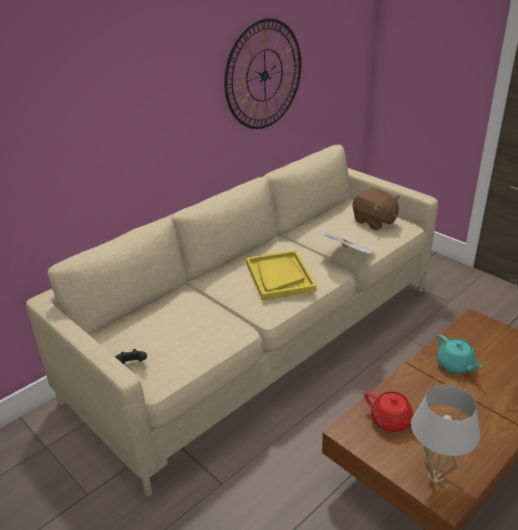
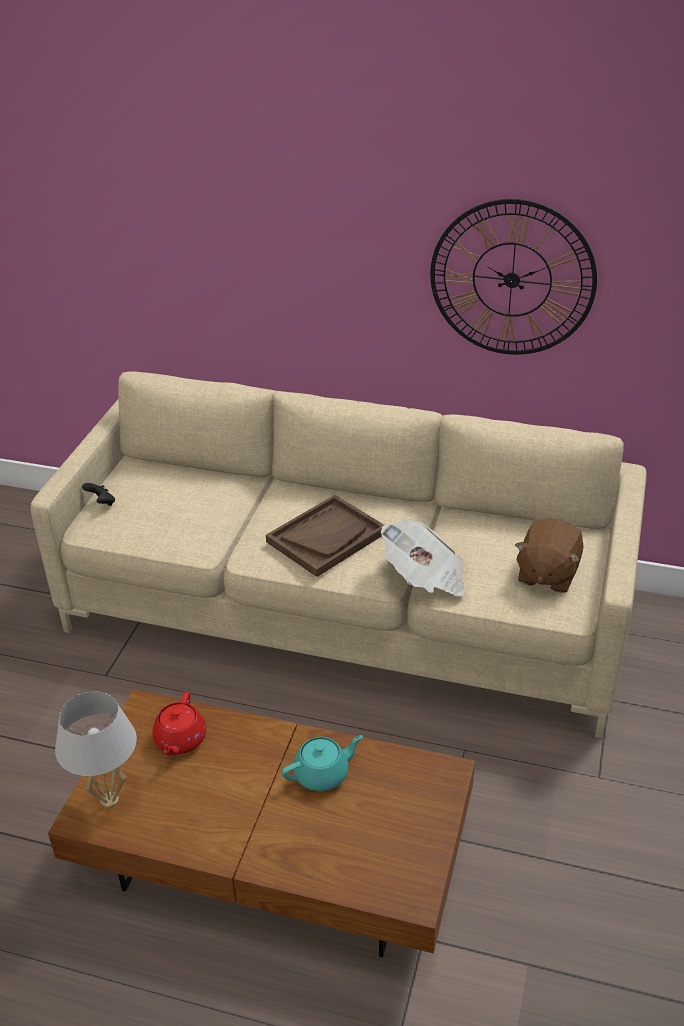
camera: 60 degrees right, 5 degrees up
(279, 276) = (326, 537): yellow tray -> brown tray
(455, 365) = (323, 774): turquoise teapot -> turquoise teapot turned 150 degrees counterclockwise

